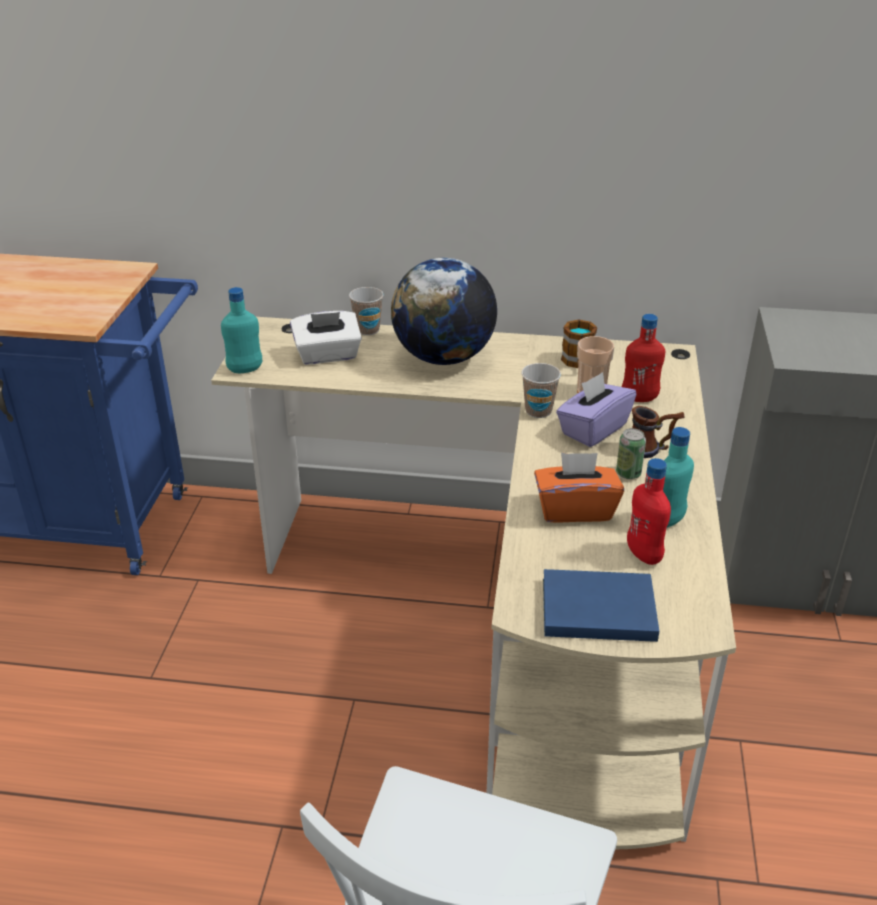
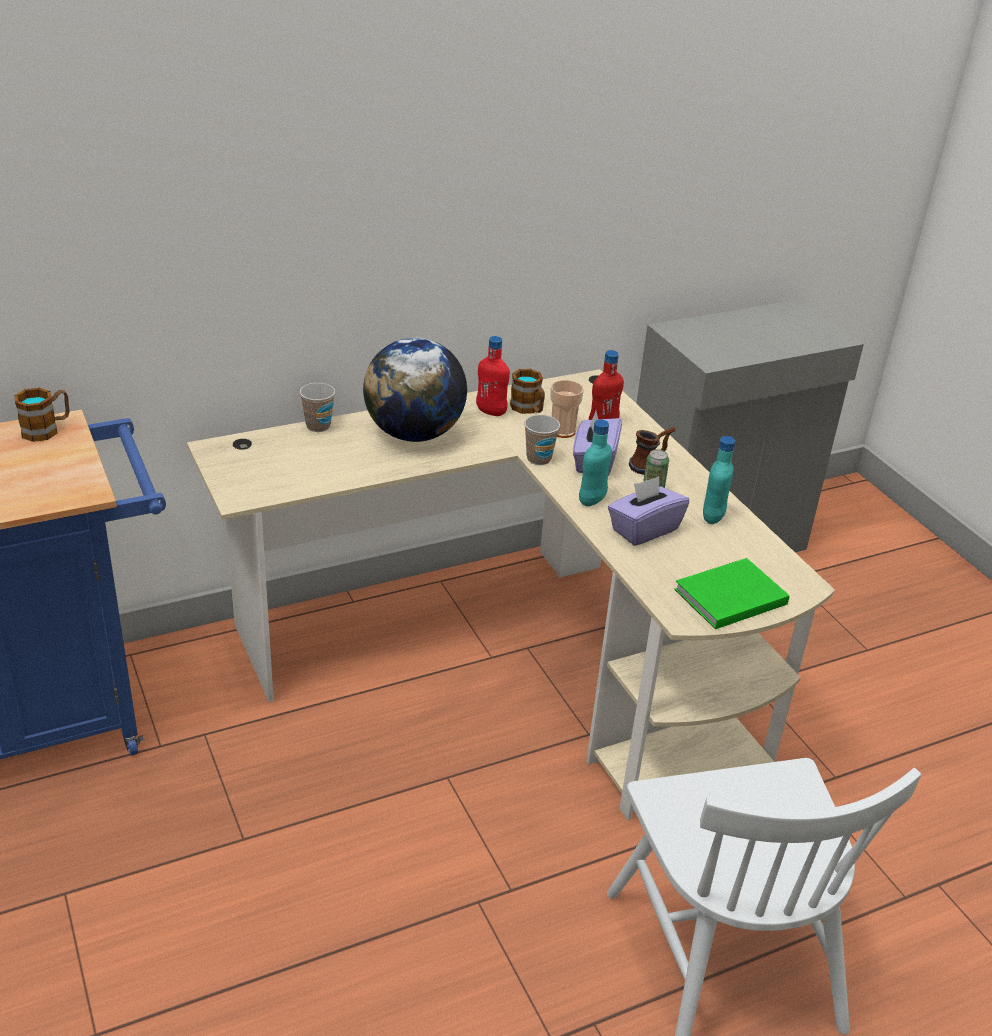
camera: 35 degrees left, 0 degrees up
(114, 271) = (47, 429): none -> mug
(245, 369) = (244, 496): turquoise bottle -> turquoise bottle (592, 500)
(327, 355) = (308, 460): white tissue box -> none
(575, 509) = (644, 529): orange tissue box -> purple tissue box
(594, 608) = (727, 597): blue book -> green book
(644, 554) = (721, 547): red bottle -> red bottle (491, 411)

